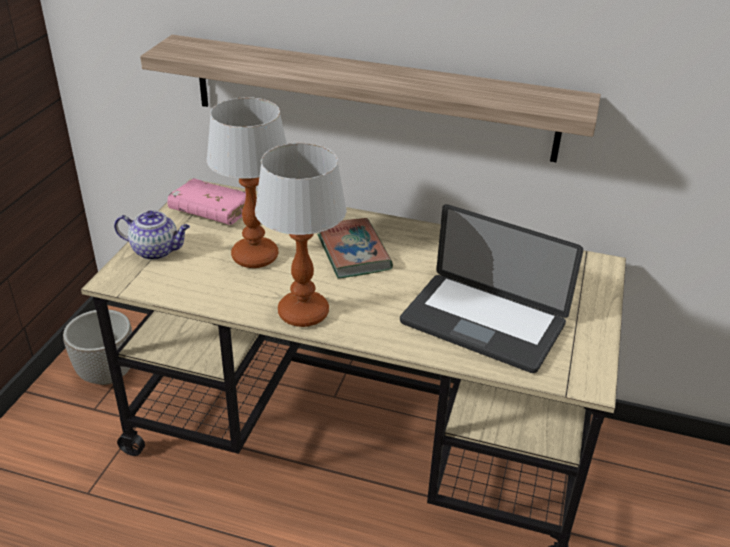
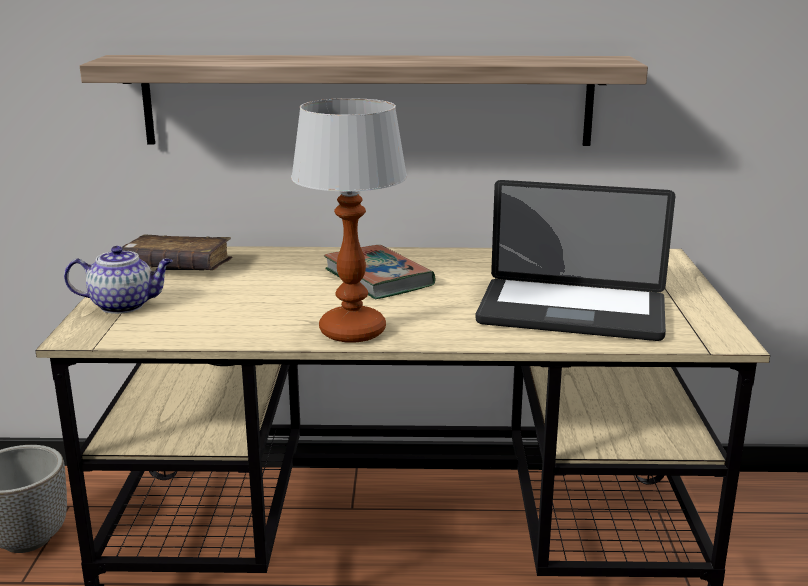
camera: 15 degrees left, 15 degrees down
(211, 211) = (178, 267): pink book -> brown book
(255, 256) = (258, 295): table lamp -> none

